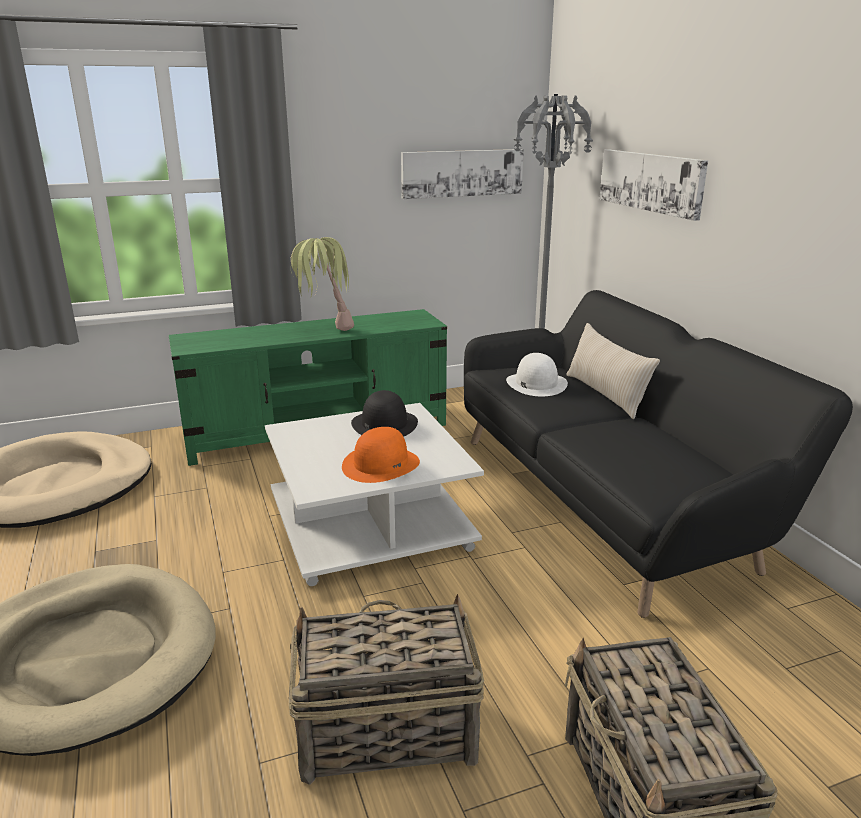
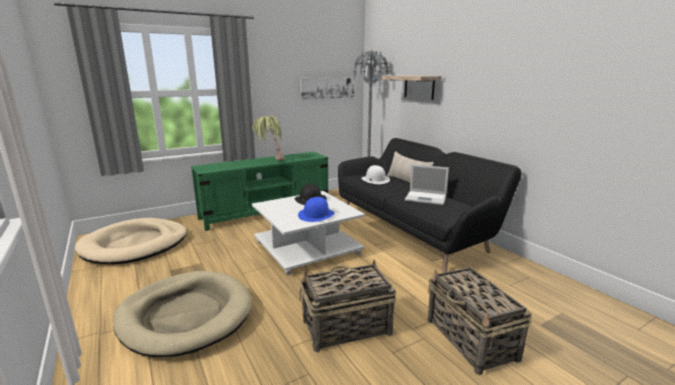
camera: 10 degrees left, 5 degrees down
(381, 464) = (316, 214): orange hat -> blue hat
(630, 442) = (426, 198): none -> laptop
(651, 182) = (419, 87): picture -> shelf

